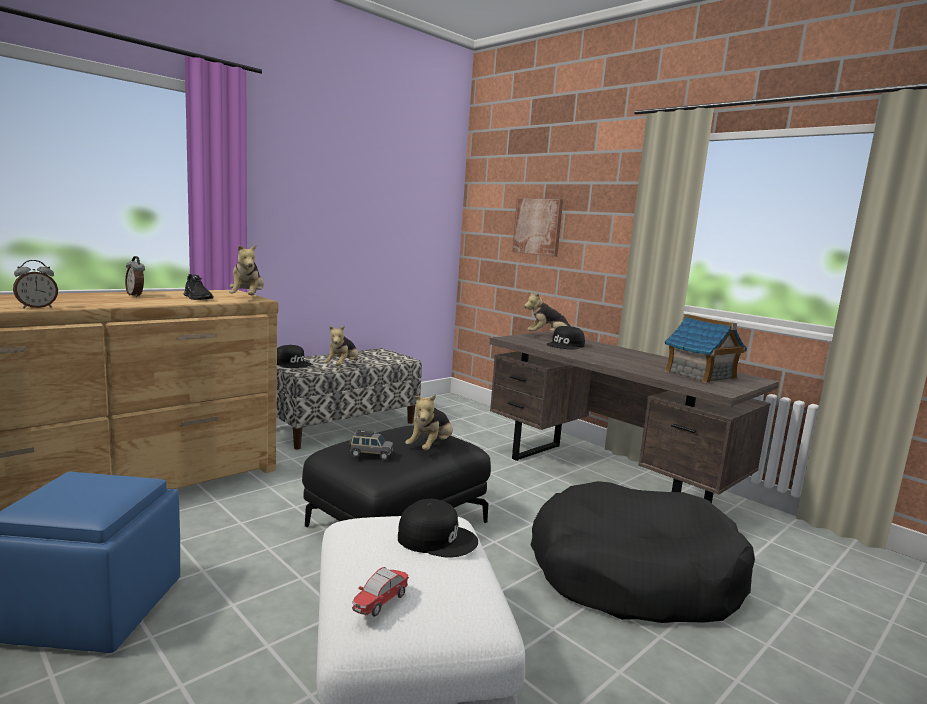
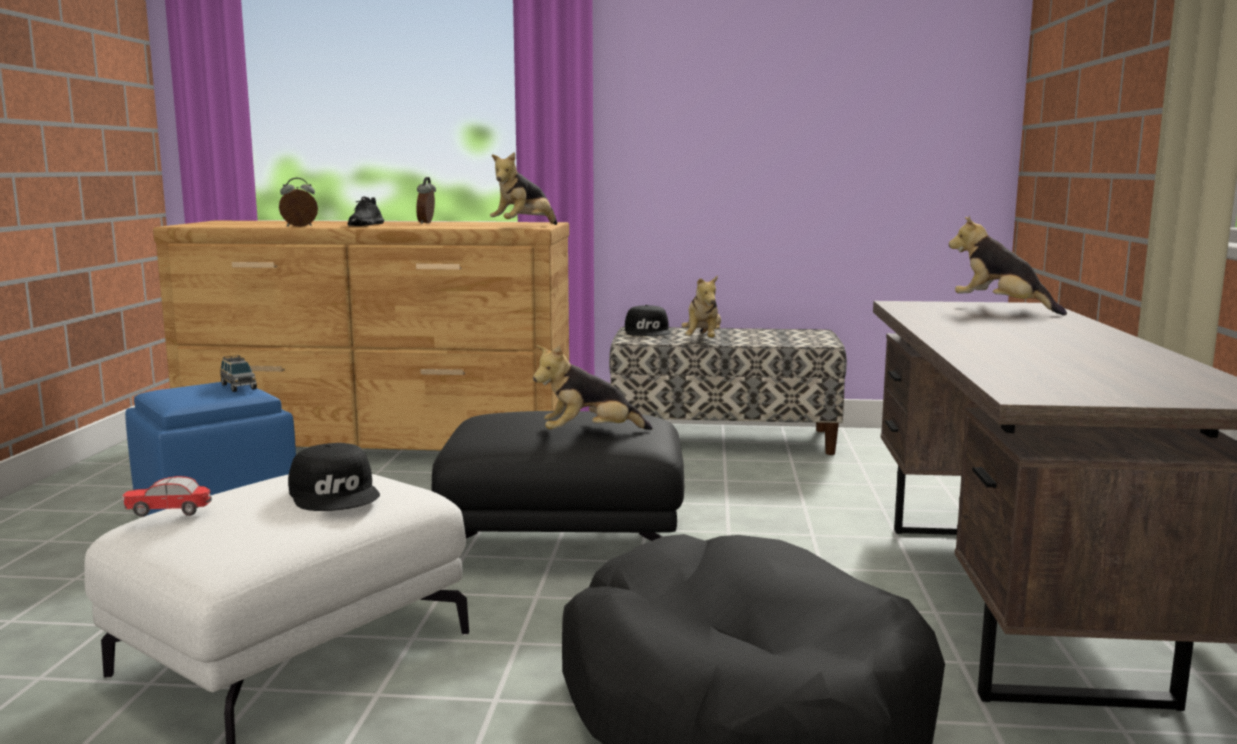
camera: 50 degrees right, 0 degrees up
(37, 307) = (299, 226): alarm clock -> alarm clock turned 150 degrees clockwise
(197, 298) = (476, 225): black shoe -> black shoe (365, 225)
(342, 366) = (703, 341): plush toy -> plush toy turned 60 degrees counterclockwise
(370, 455) = (494, 423): grey toy car -> grey toy car (238, 387)
(538, 226) = (1091, 94): picture -> none
(566, 345) = (984, 318): black cap -> none
(700, 375) = (1105, 375): toy house -> none

